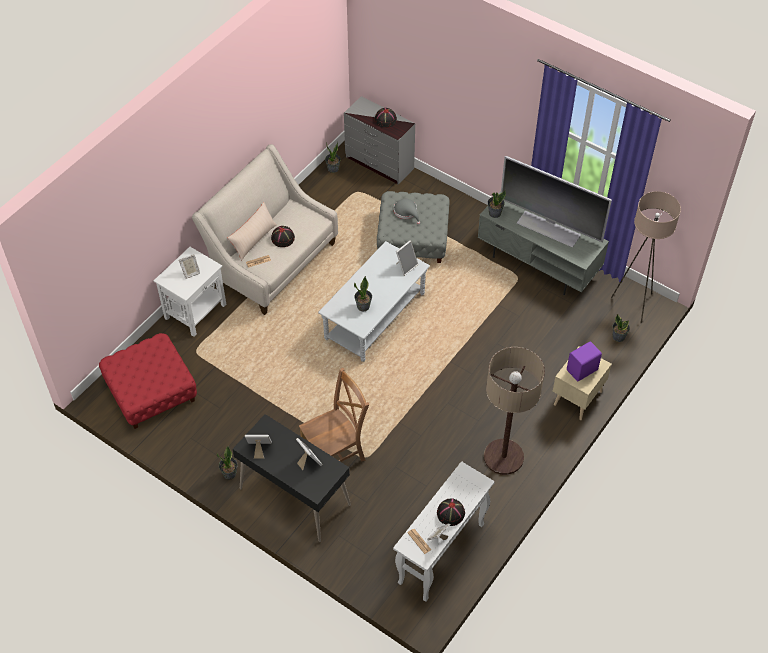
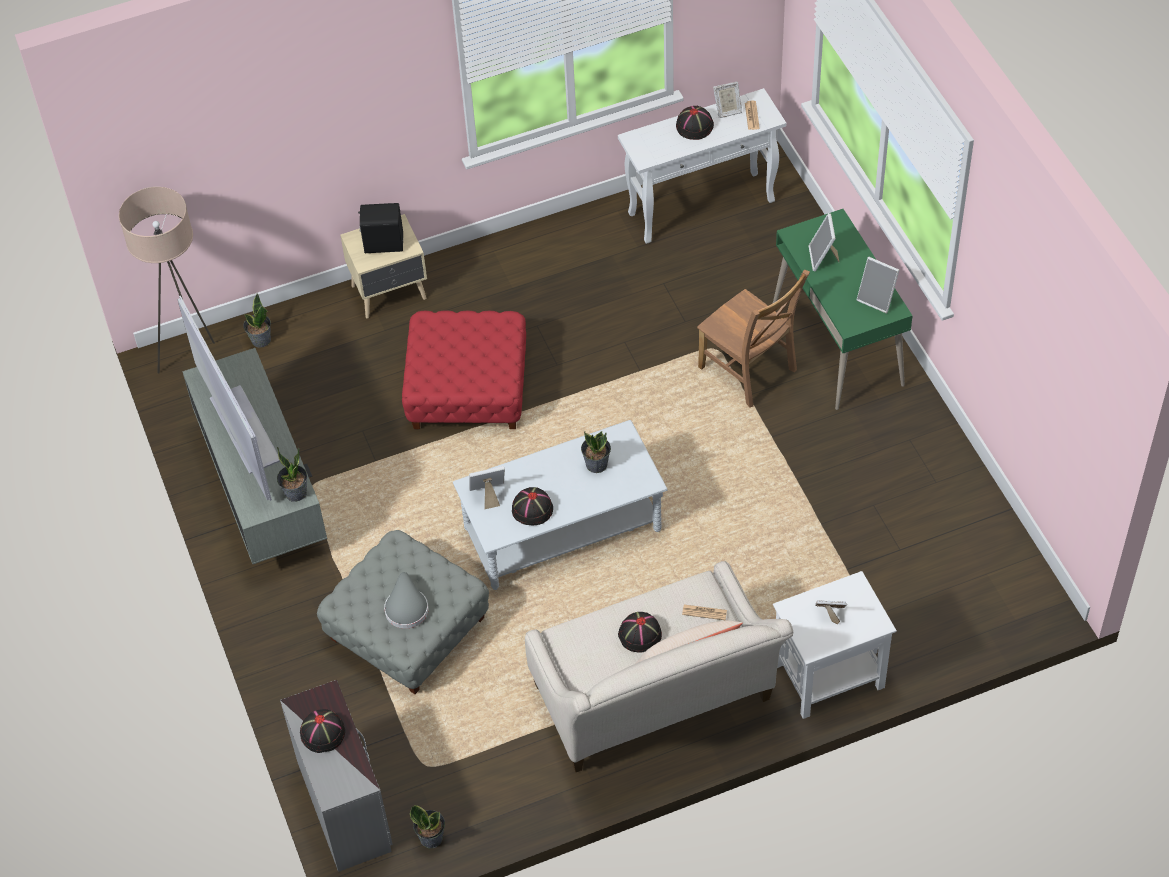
camera: 145 degrees left, 0 degrees up
(152, 391) = (960, 576): red ottoman -> red ottoman (467, 389)
(229, 473) = (907, 411): potted plant -> none
(294, 497) = (838, 344): black desk -> green desk
(336, 453) = (750, 371): brown chair -> brown chair turned 135 degrees counterclockwise
(378, 270) = (532, 509): none -> black hat
(503, 457) = (542, 270): floor lamp -> none
(583, 370) = (383, 242): purple speaker -> black speaker

